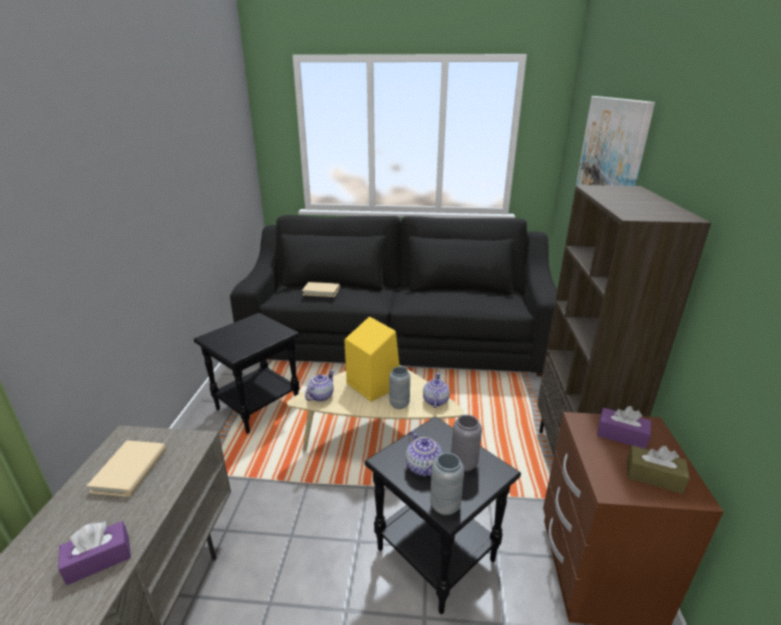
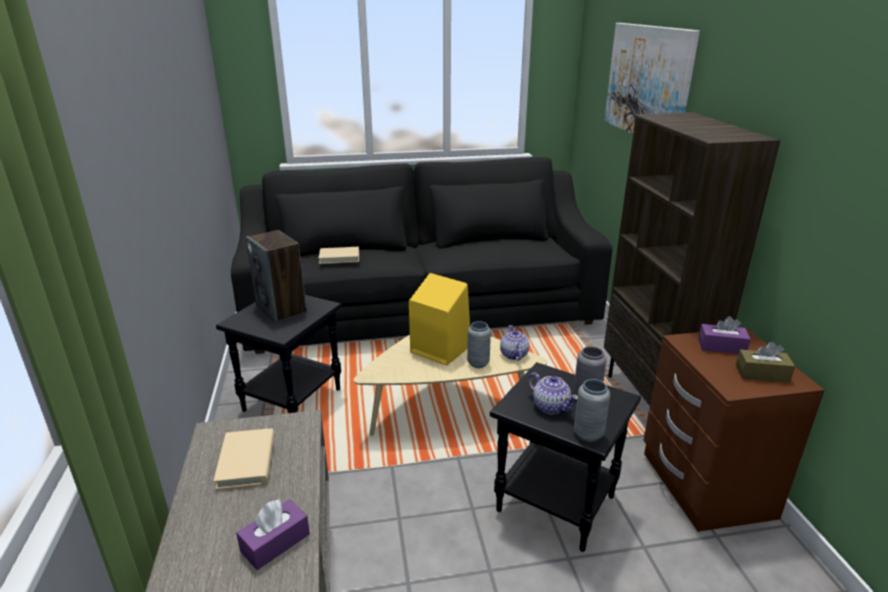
camera: 15 degrees left, 0 degrees up
(250, 331) = (281, 308): none -> speaker
(320, 395) = (388, 368): teapot -> none

